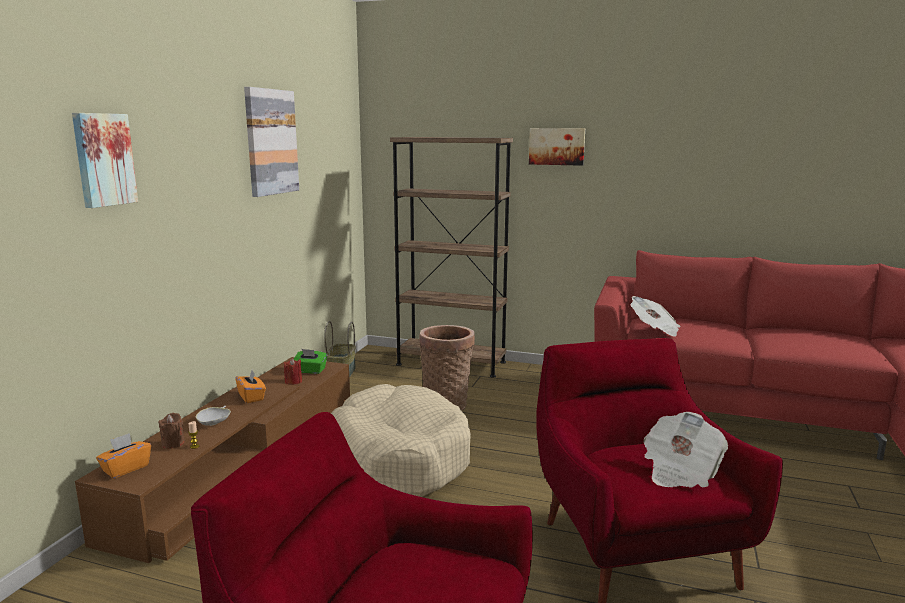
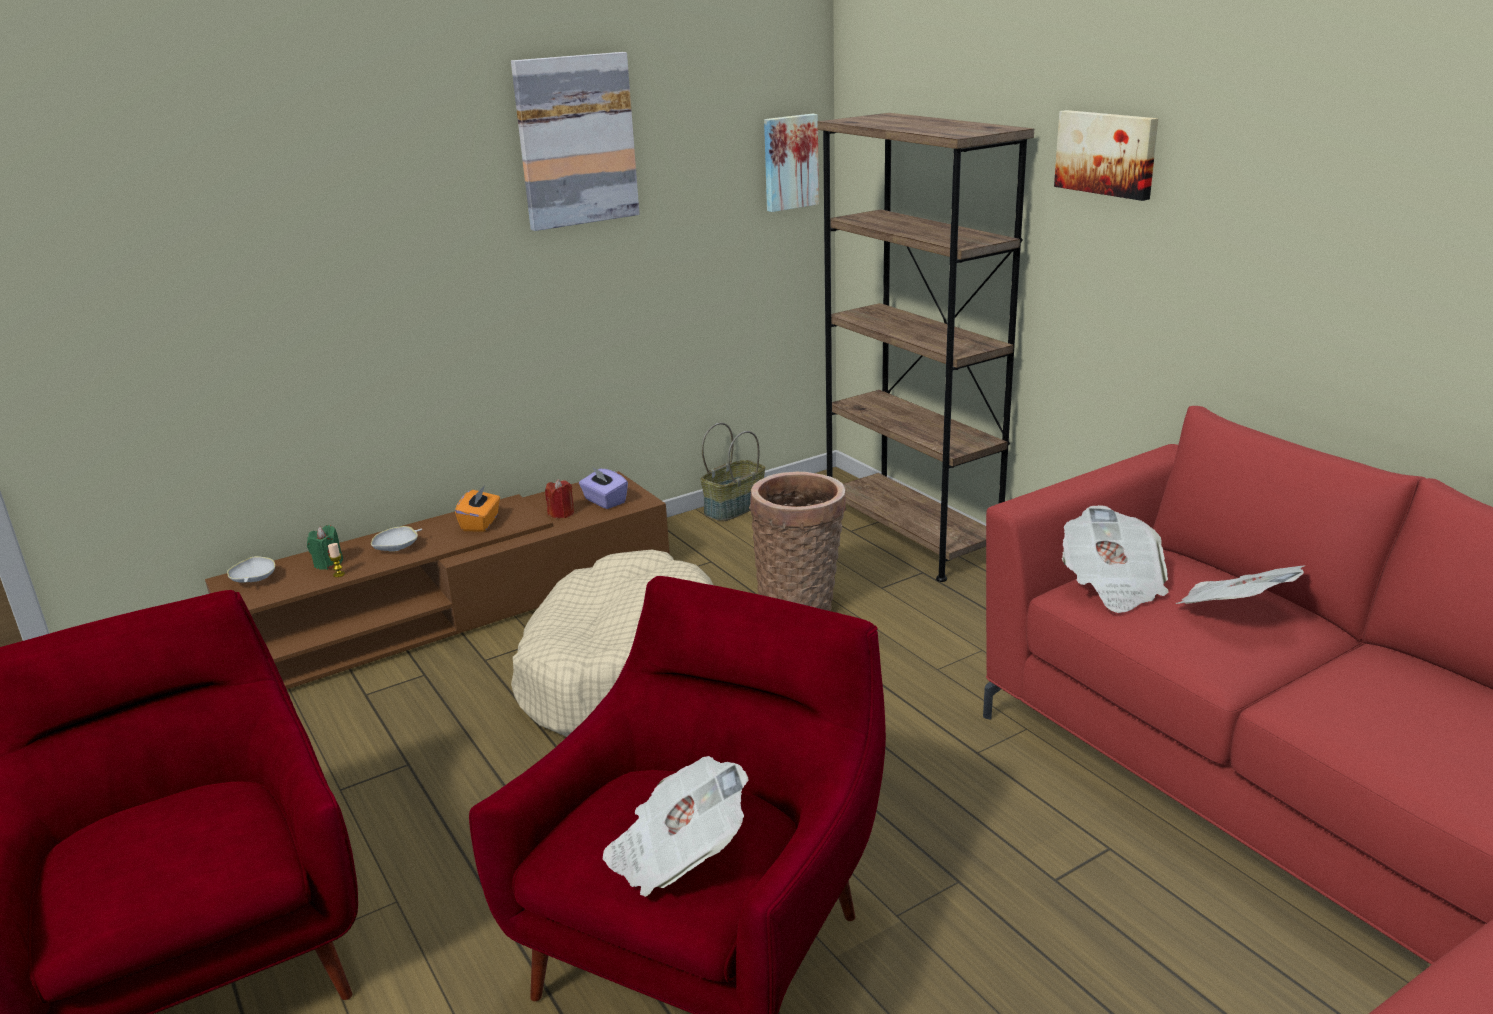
camera: 40 degrees right, 10 degrees up
(103, 159) = (234, 197): picture -> picture (789, 162)
(126, 468) = (254, 580): orange tissue box -> white bowl
(173, 443) = (328, 563): brown candle -> green candle
(310, 371) = (604, 501): green tissue box -> purple tissue box
(706, 327) = (1233, 611): none -> newspaper

